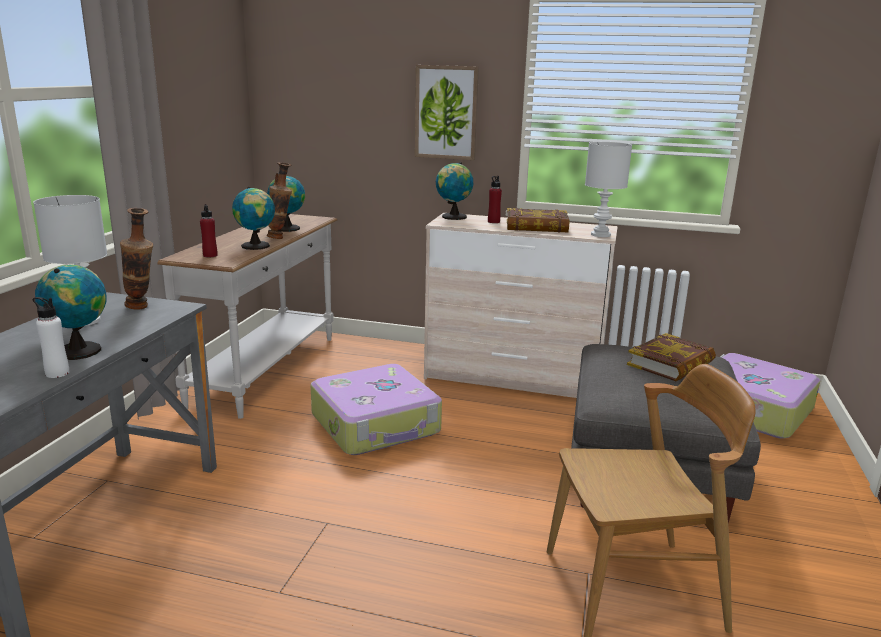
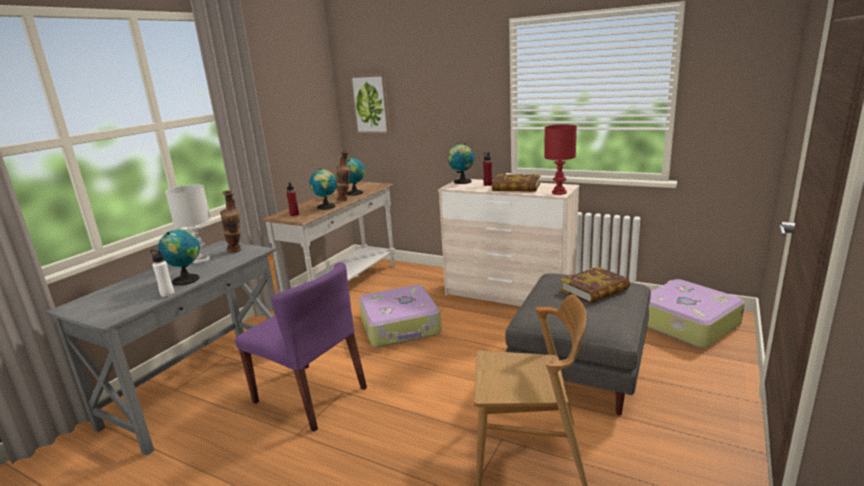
camera: 15 degrees right, 0 degrees up
(277, 532) = (311, 395): none -> purple chair
(446, 112) = (459, 108): picture -> picture (371, 104)
(600, 234) = (559, 192): white table lamp -> red table lamp

